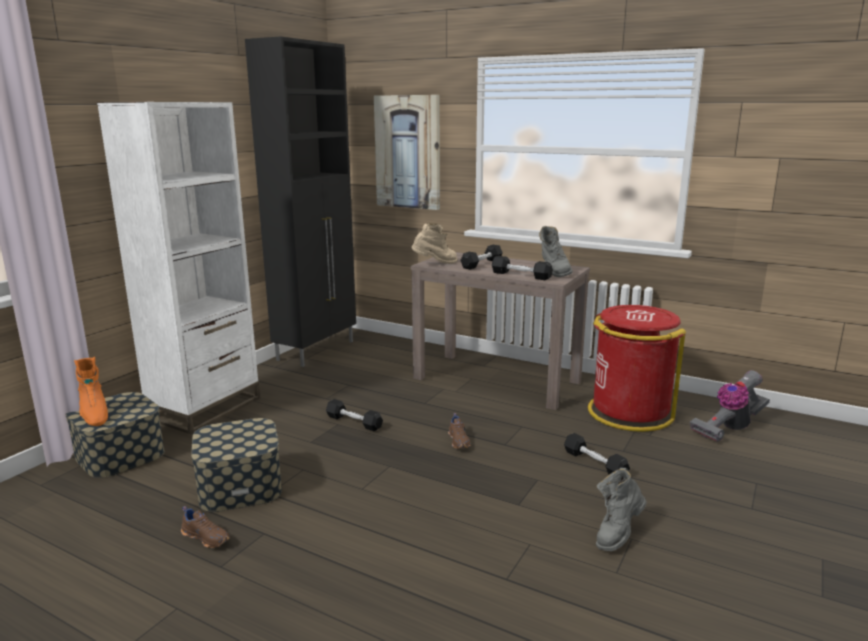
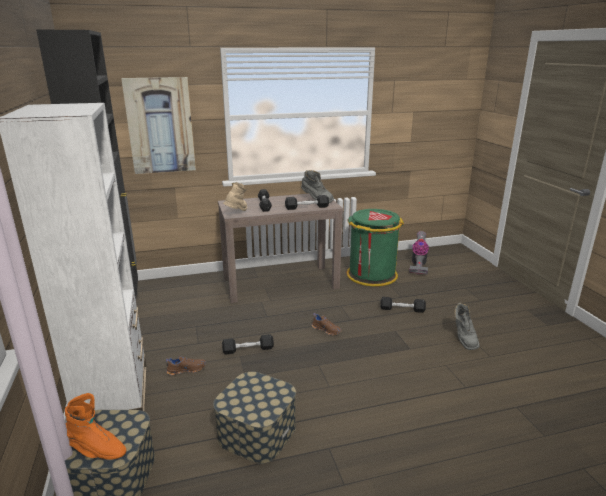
camera: 45 degrees left, 5 degrees up
(206, 537) = (302, 476): brown shoe -> brown shoe (186, 369)
(629, 412) = (371, 275): red trash can -> green trash can

